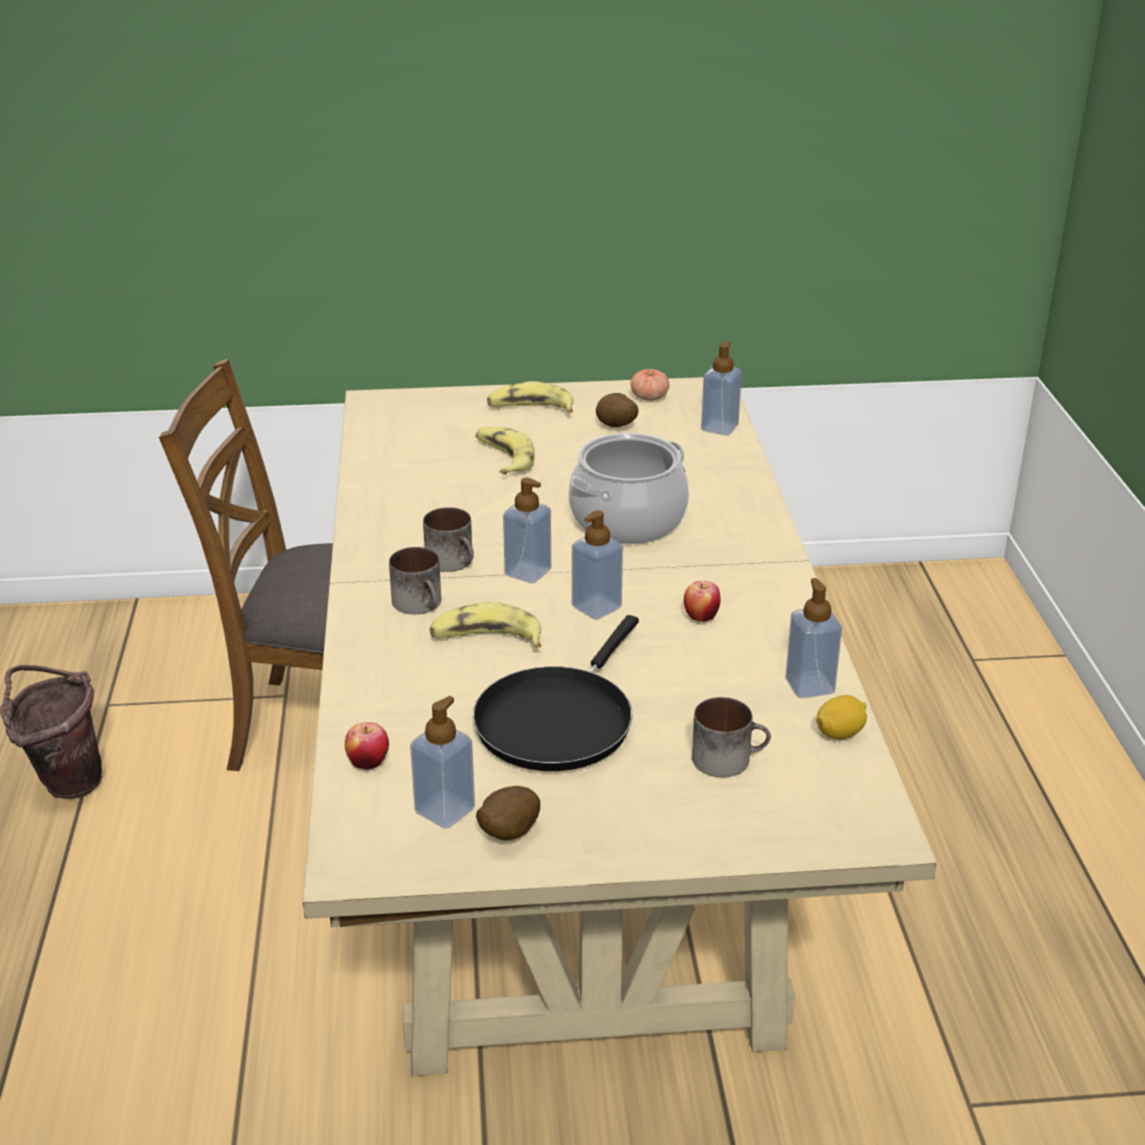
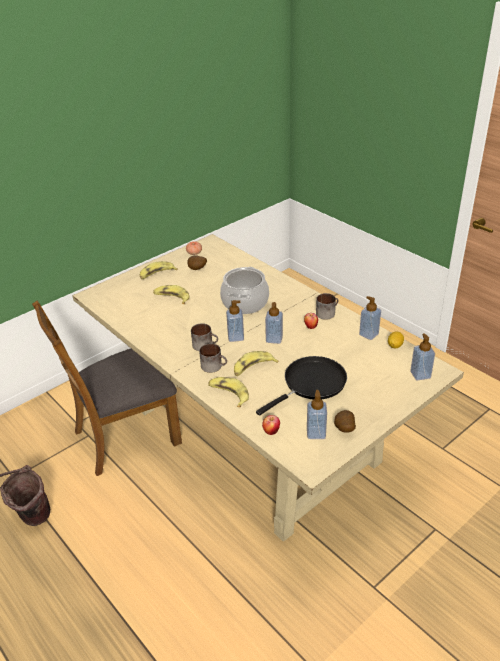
camera: 35 degrees left, 5 degrees up
(381, 663) = (228, 394): none -> banana
(558, 720) = (311, 384): black frying pan -> black frying pan turned 120 degrees counterclockwise
(719, 427) = (232, 255): soap dispenser -> soap dispenser (420, 374)
(728, 758) = (375, 369): mug -> mug (327, 312)

